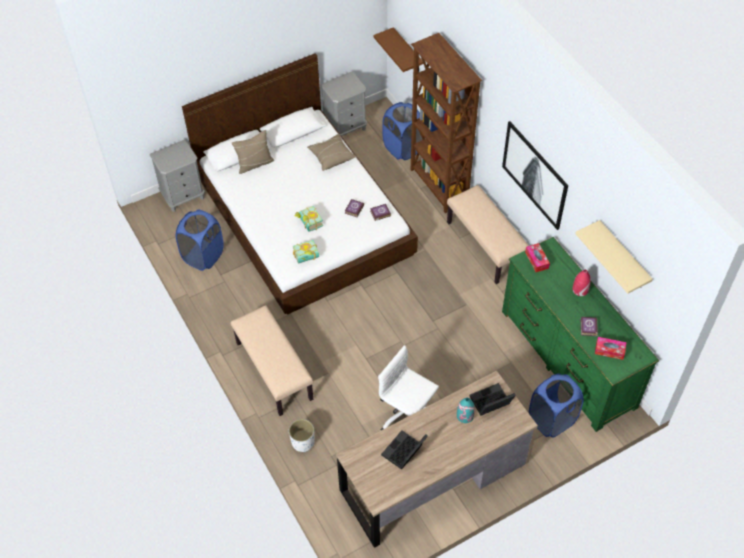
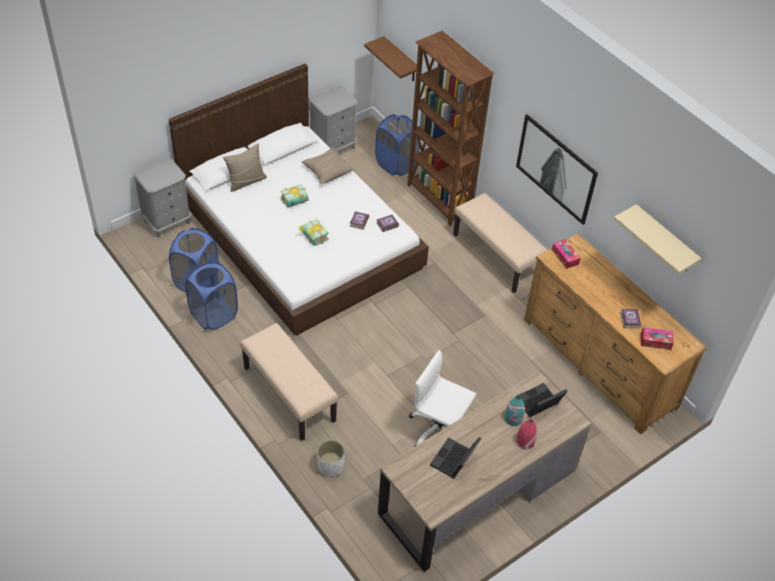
camera: 10 degrees left, 5 degrees down
(307, 258) = (315, 272): book -> book (295, 202)
(552, 420) = (593, 425): blue laundry basket -> blue laundry basket (214, 315)
(567, 358) = (599, 362): green dresser -> brown dresser
(580, 289) = (614, 283): red vase -> red vase (525, 441)

